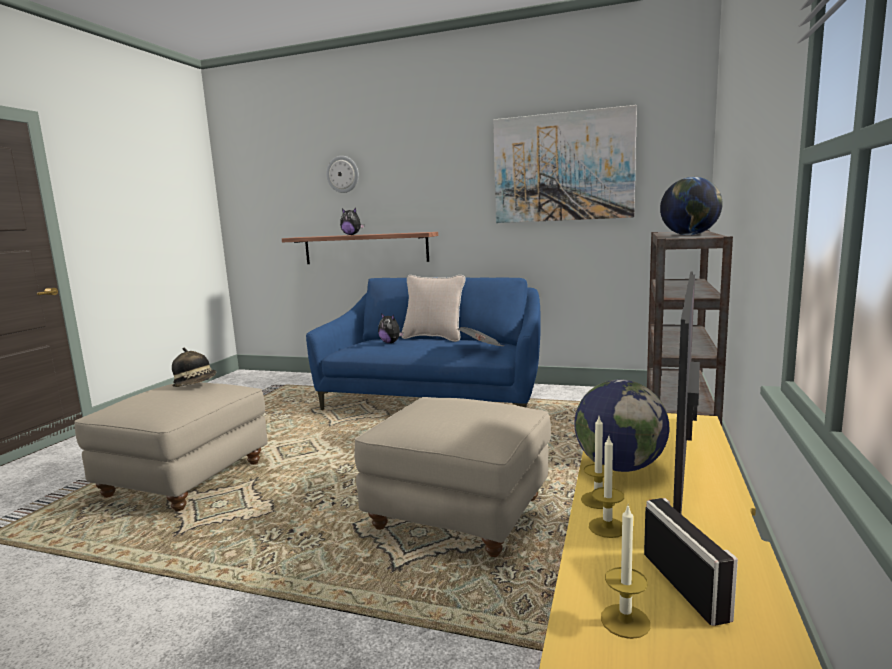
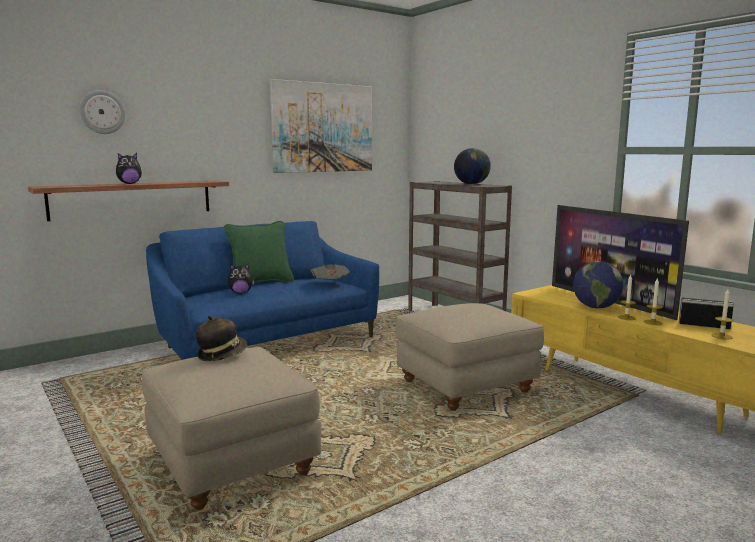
camera: 55 degrees left, 0 degrees up
(434, 338) = (261, 283): beige pillow -> green pillow

